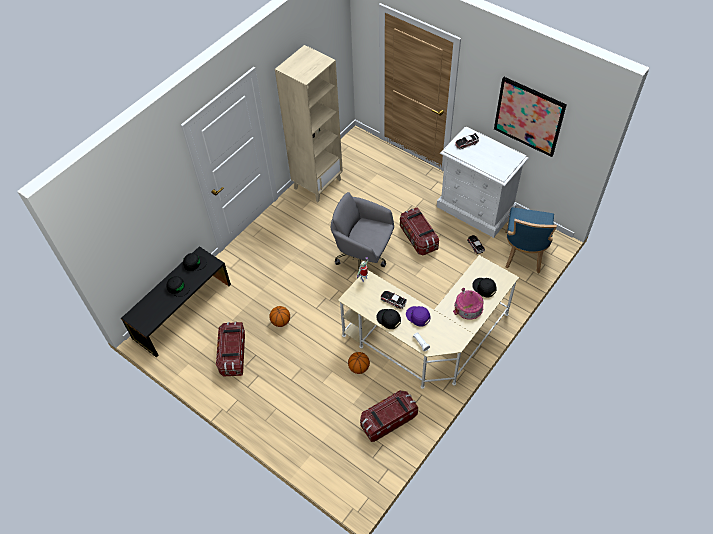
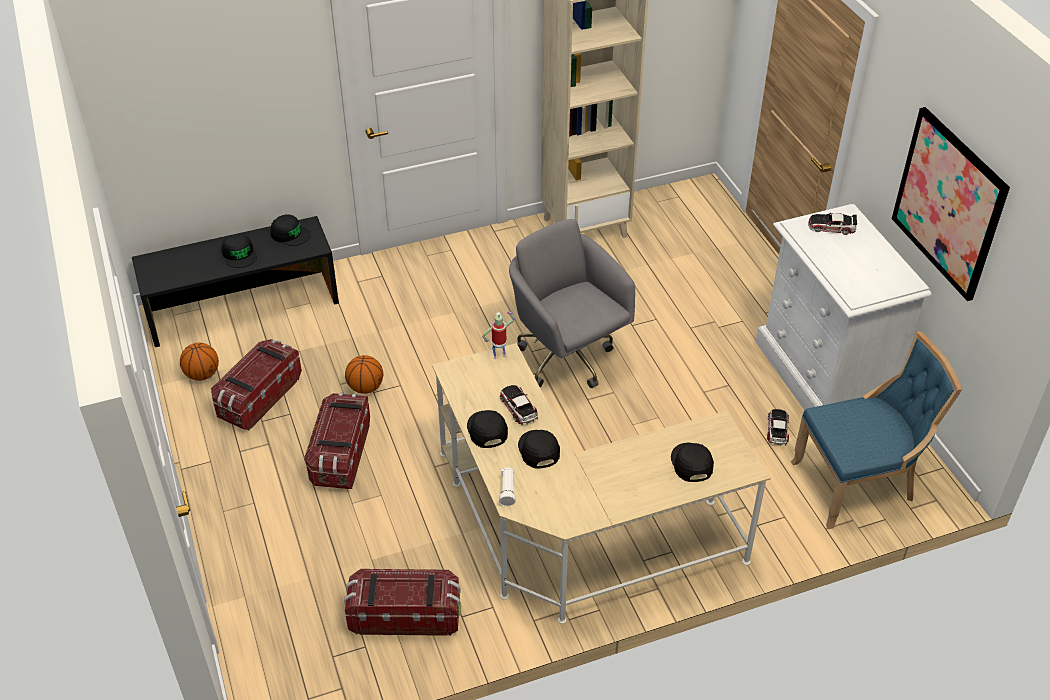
camera: 30 degrees right, 10 degrees down
(359, 368) = (426, 513): basketball -> basketball (202, 374)
(418, 238) = (684, 373): storage box -> storage box (341, 455)
(418, 316) = (538, 450): purple cap -> black cap
(468, 307) = (638, 478): toy house -> none
(524, 254) = (858, 484): blue chair -> blue chair turned 150 degrees counterclockwise

